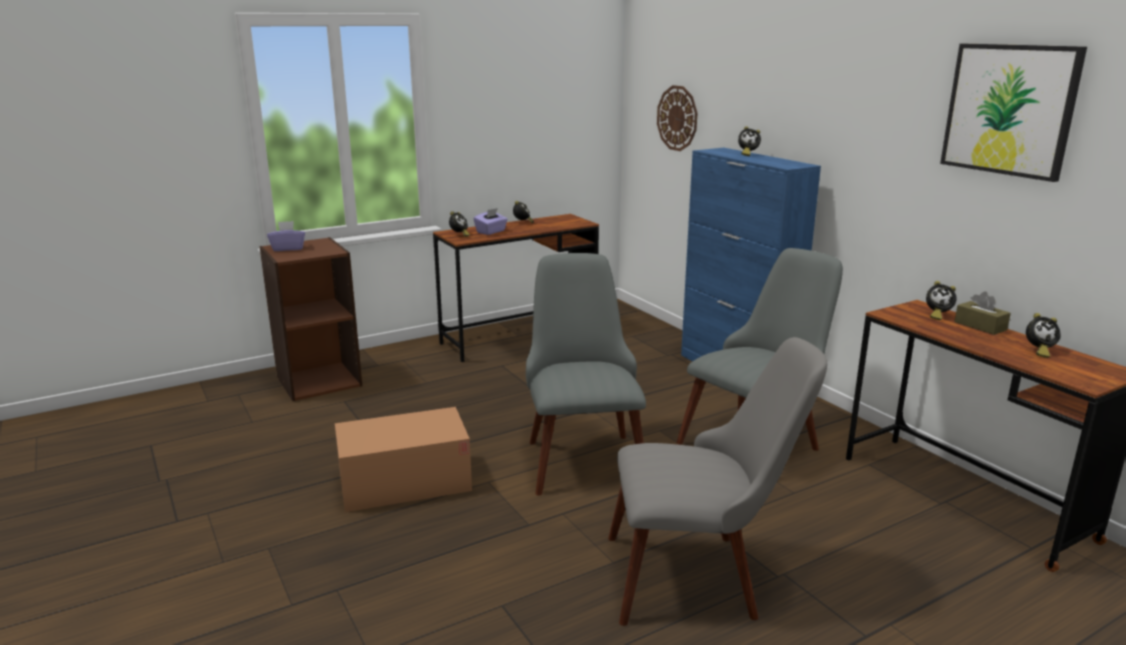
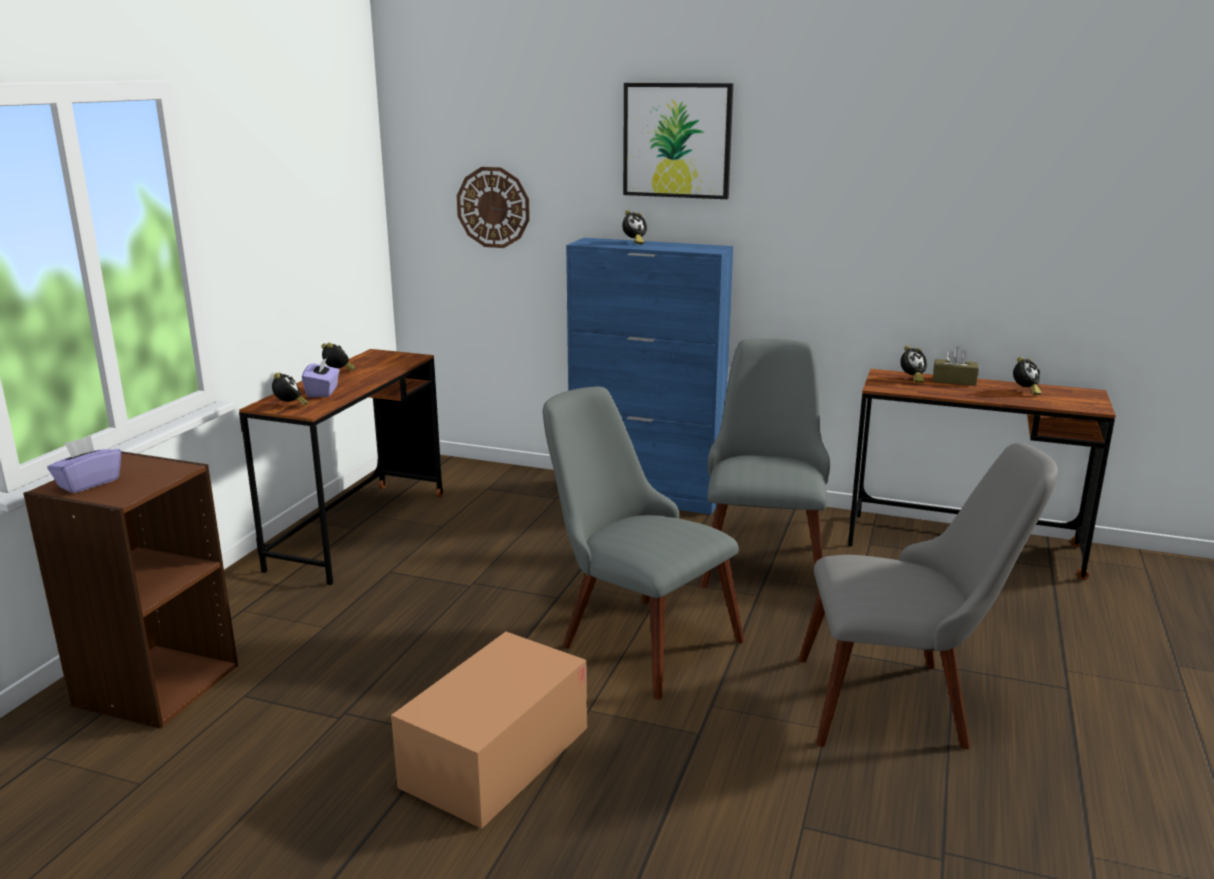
camera: 40 degrees left, 0 degrees up
(701, 575) = (904, 702): grey chair -> grey chair turned 45 degrees clockwise
(1009, 110) = (948, 173): picture -> picture (677, 140)

